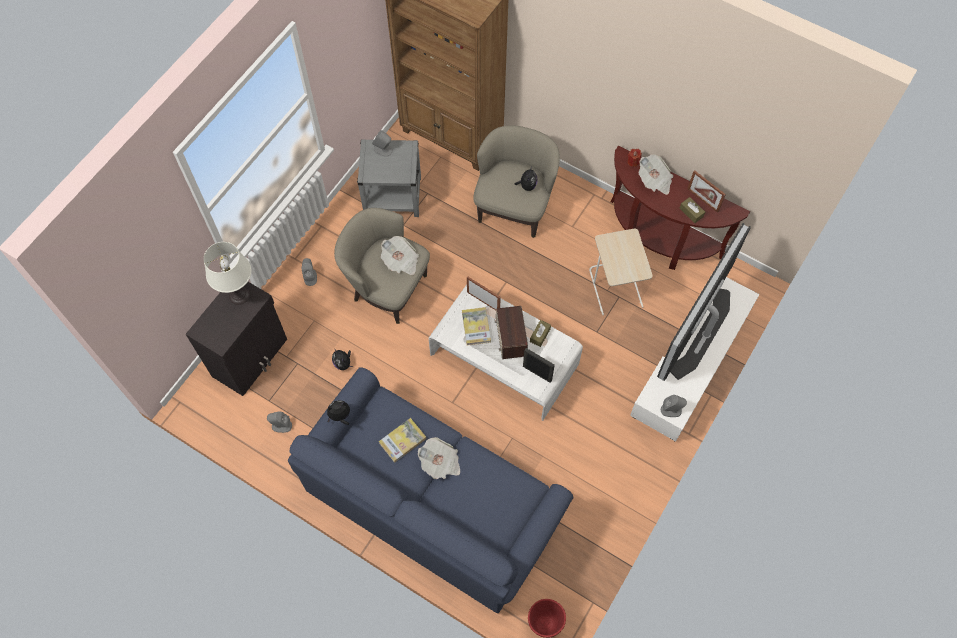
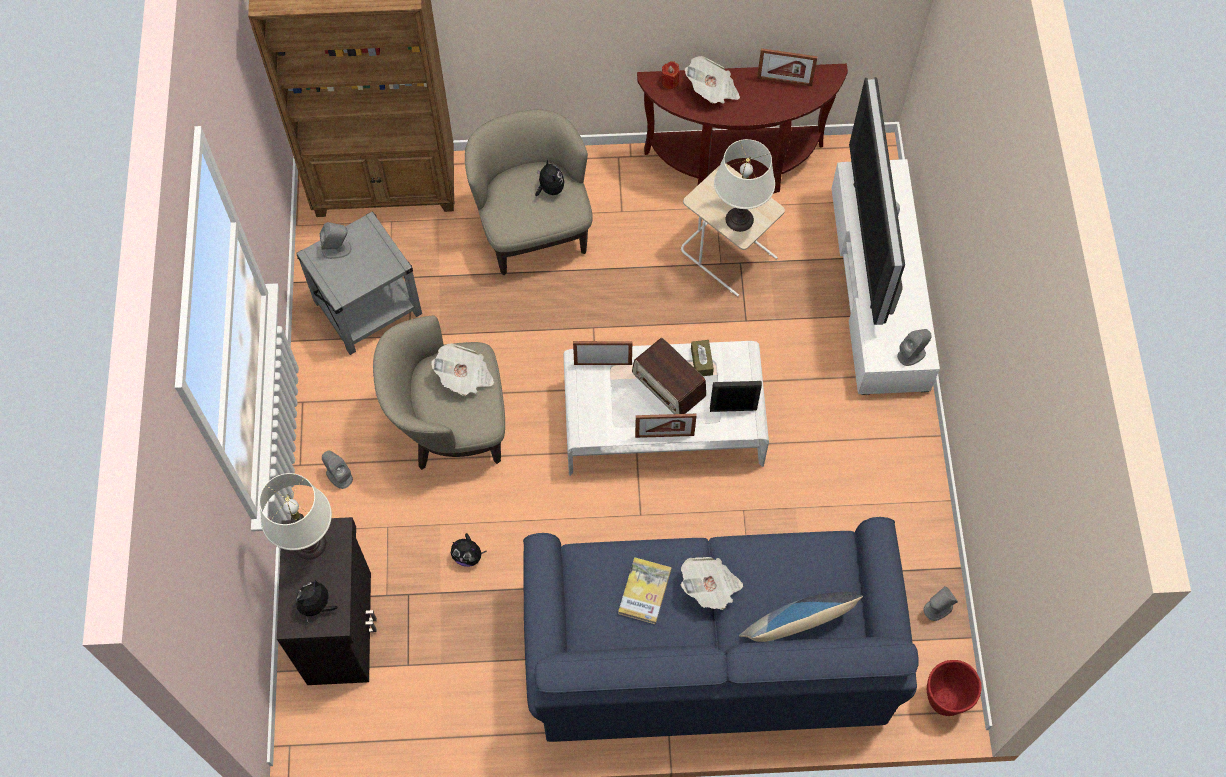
camera: 35 degrees left, 0 degrees up
(281, 425) = (449, 685): grey speaker -> grey speaker (937, 608)
(340, 416) = (552, 611): plush toy -> plush toy (317, 606)
(473, 517) = (798, 624): none -> pillow
(476, 327) = (618, 400): book -> none
(486, 363) = (664, 435): none -> picture frame
(620, 266) = (739, 219): none -> white table lamp
(691, 212) = (782, 103): brown tissue box -> none

